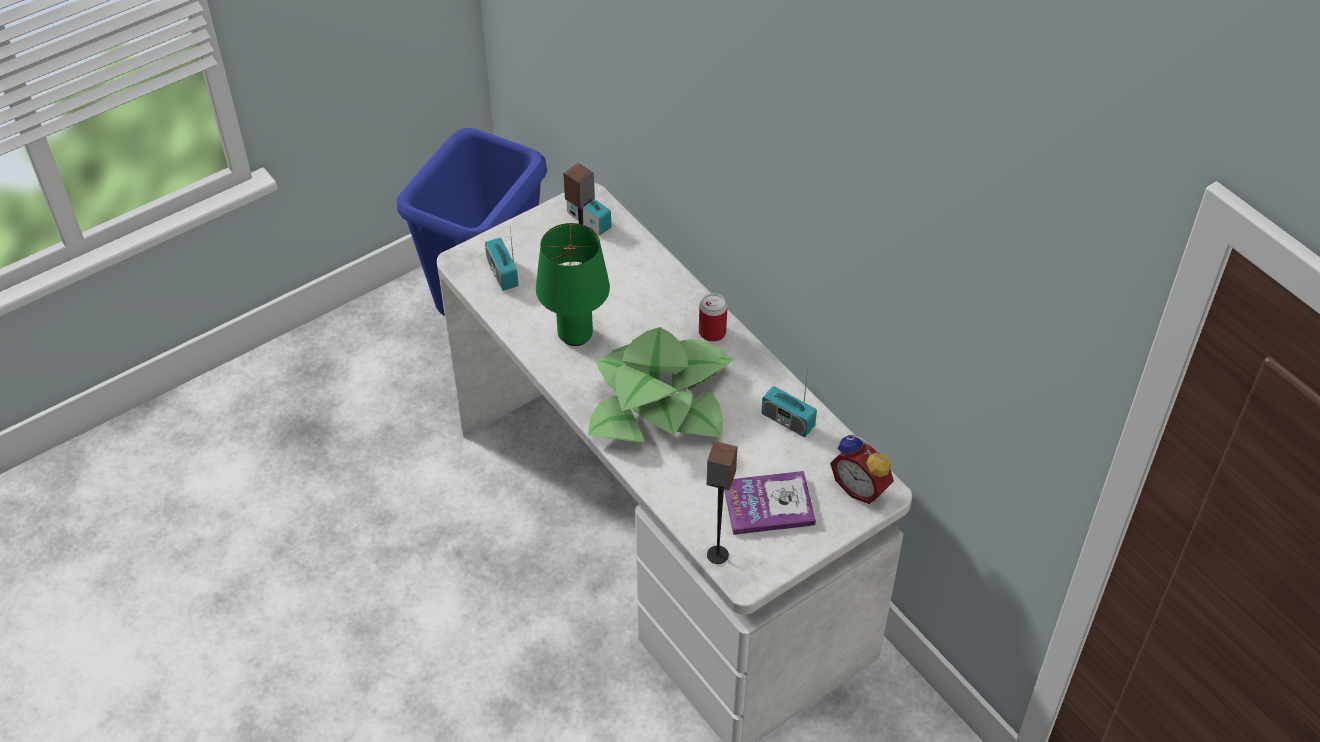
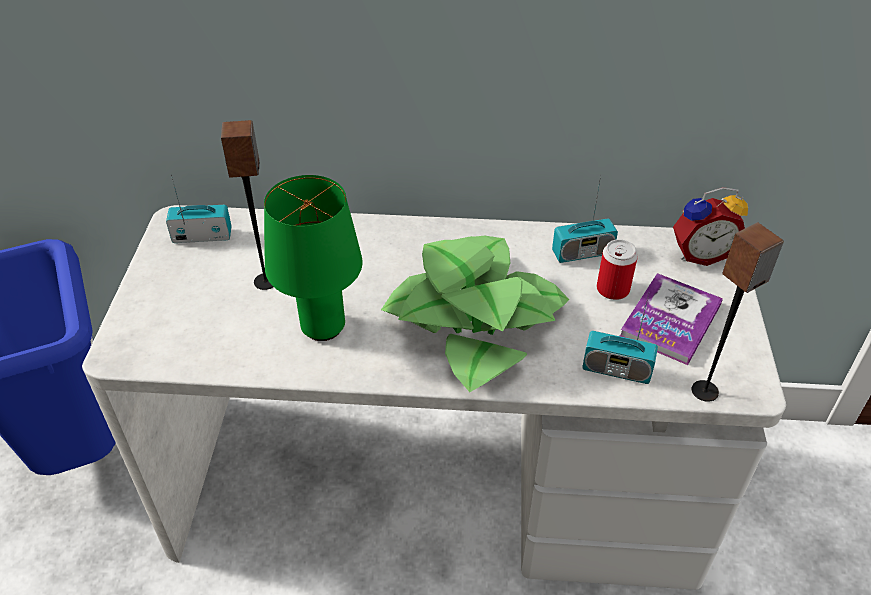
camera: 50 degrees left, 5 degrees down
(502, 273) = (177, 332): radio -> radio (616, 369)
(712, 332) = (431, 238): can -> can (612, 289)

